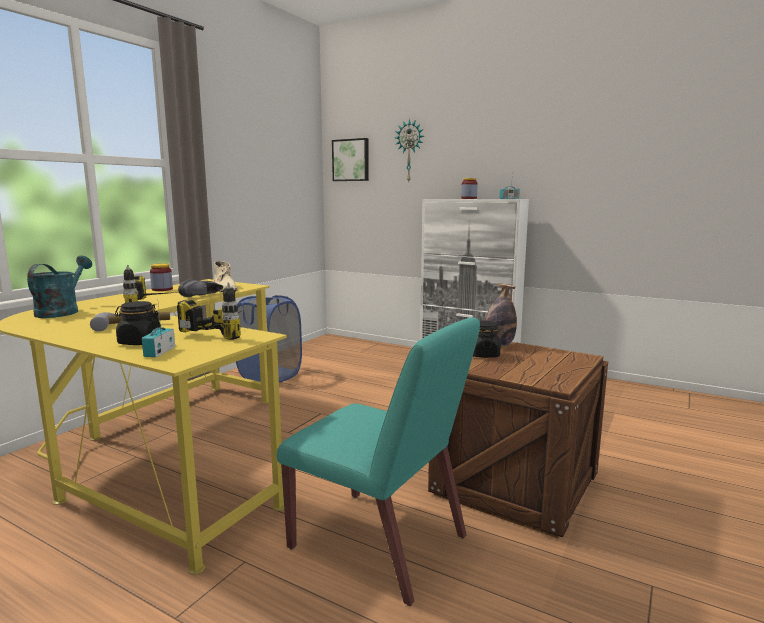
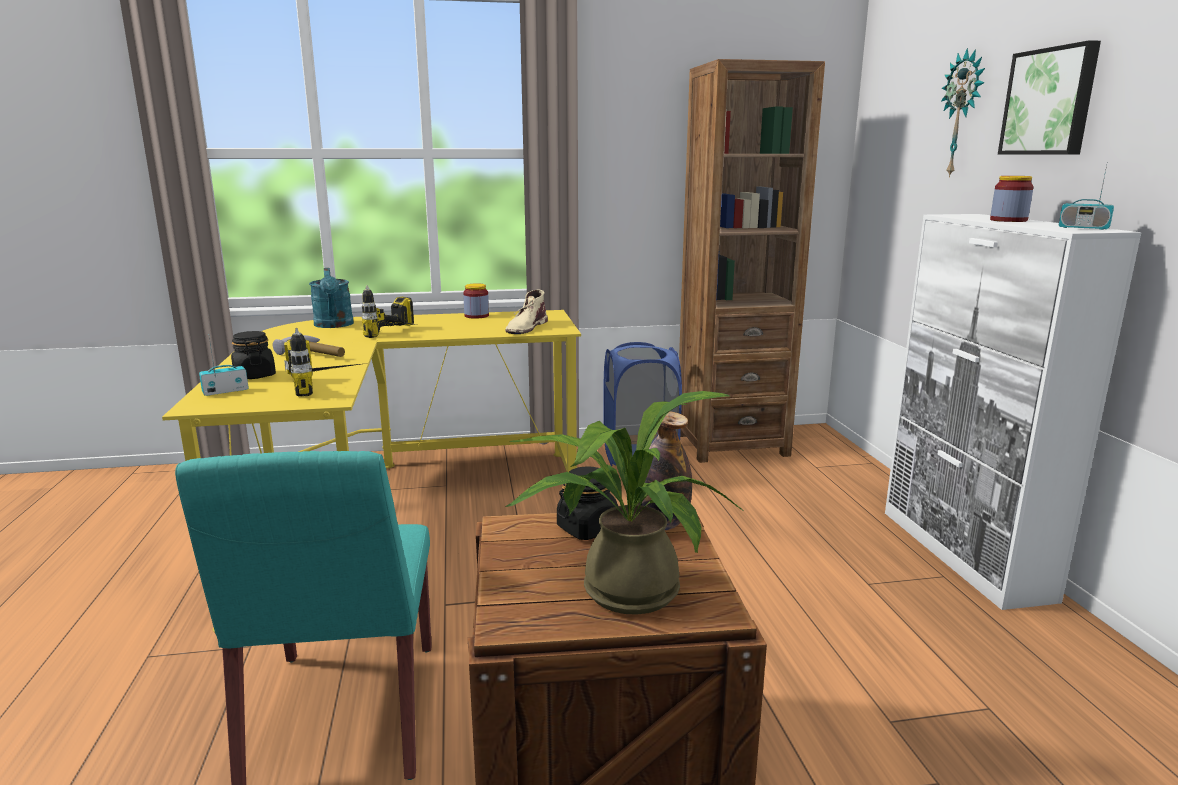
camera: 50 degrees right, 5 degrees up
(62, 311) = (334, 325): turquoise watering can -> turquoise watering can turned 105 degrees clockwise
(202, 296) = (471, 334): black shoe -> none
(303, 354) = (731, 444): none -> brown bookcase
(351, 160) = (885, 132): picture -> picture (1050, 102)
(548, 363) = (620, 587): none -> potted plant

